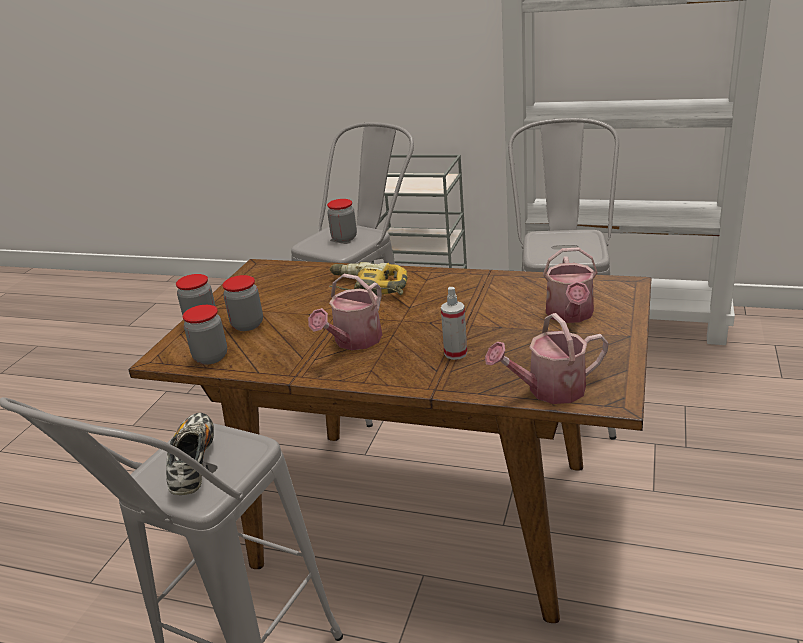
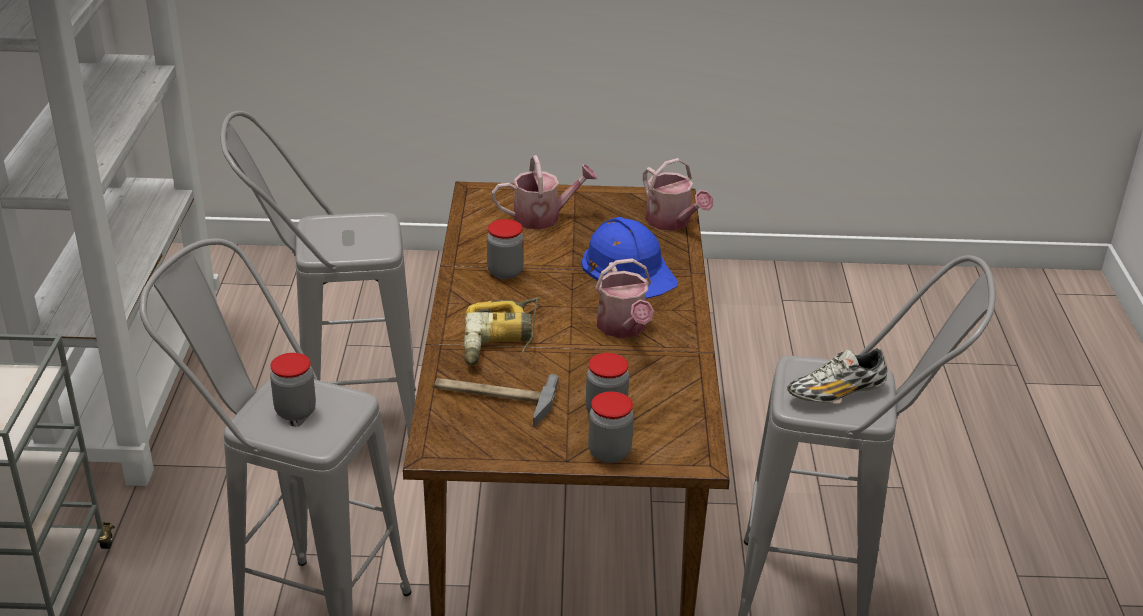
camera: 110 degrees left, 5 degrees up
(211, 357) = (685, 419): jar -> jar (505, 272)
(298, 285) = (493, 397): none -> hammer
(354, 341) = (623, 328): watering can -> watering can turned 60 degrees clockwise
(455, 353) = (629, 268): spray bottle -> blue hard hat

